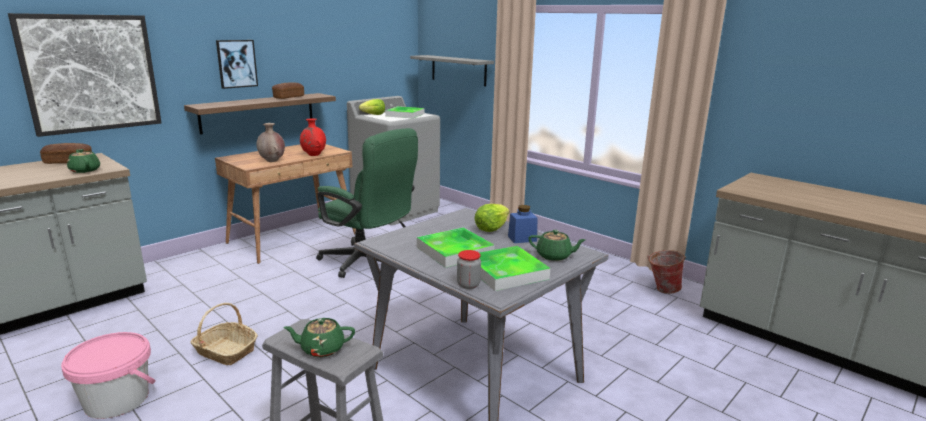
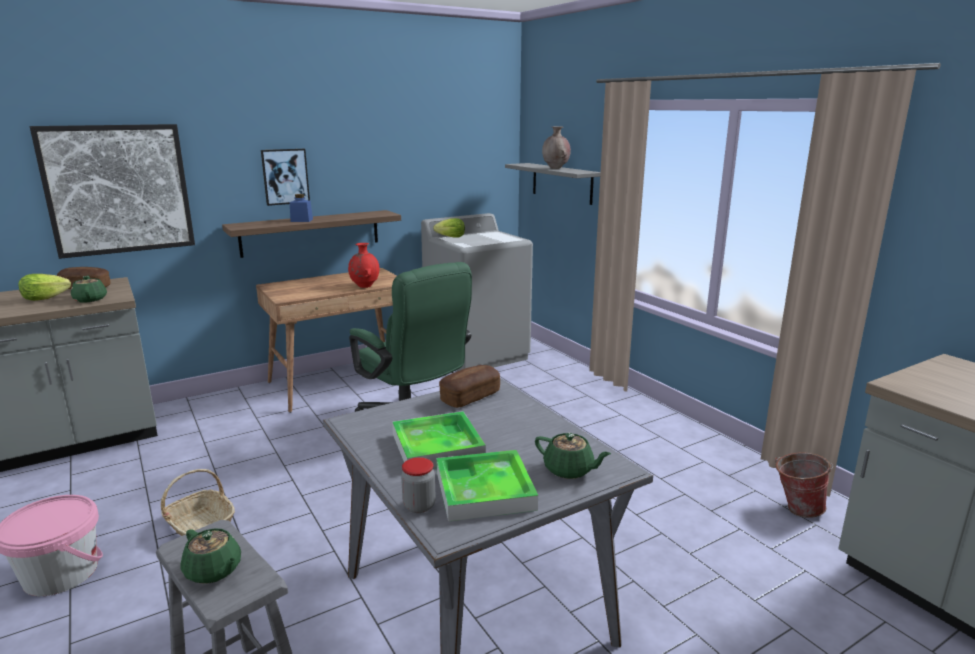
camera: 15 degrees right, 0 degrees up
(272, 161) = (313, 292): brown vase -> brown vase (556, 168)
(288, 97) = (345, 215): bread -> bread (470, 397)
(321, 349) = (214, 571): green teapot -> green teapot turned 150 degrees counterclockwise
(405, 115) = (489, 238): tray -> none
(491, 228) = (509, 414): lettuce -> lettuce (44, 298)
(522, 238) = (541, 434): blue jar -> blue jar (301, 220)

